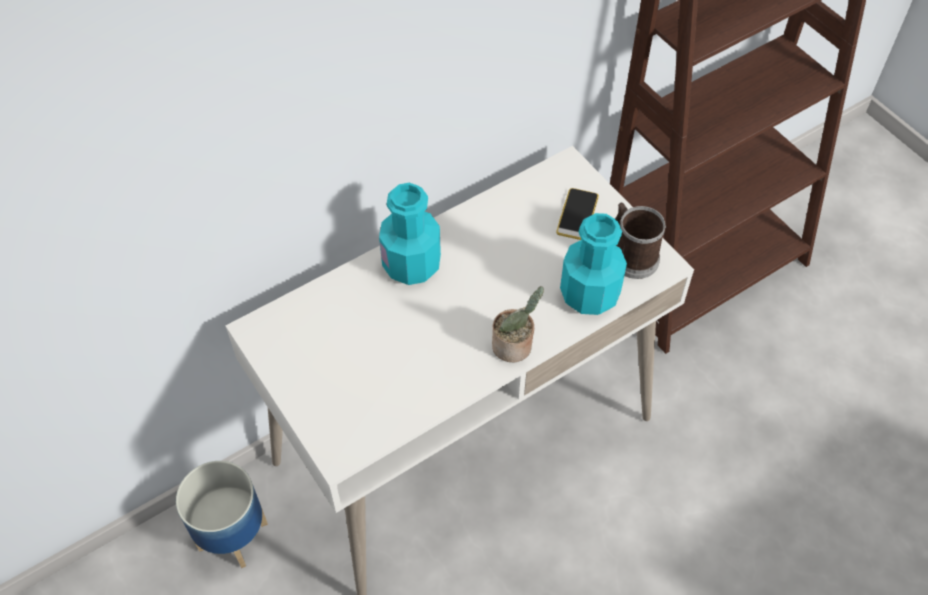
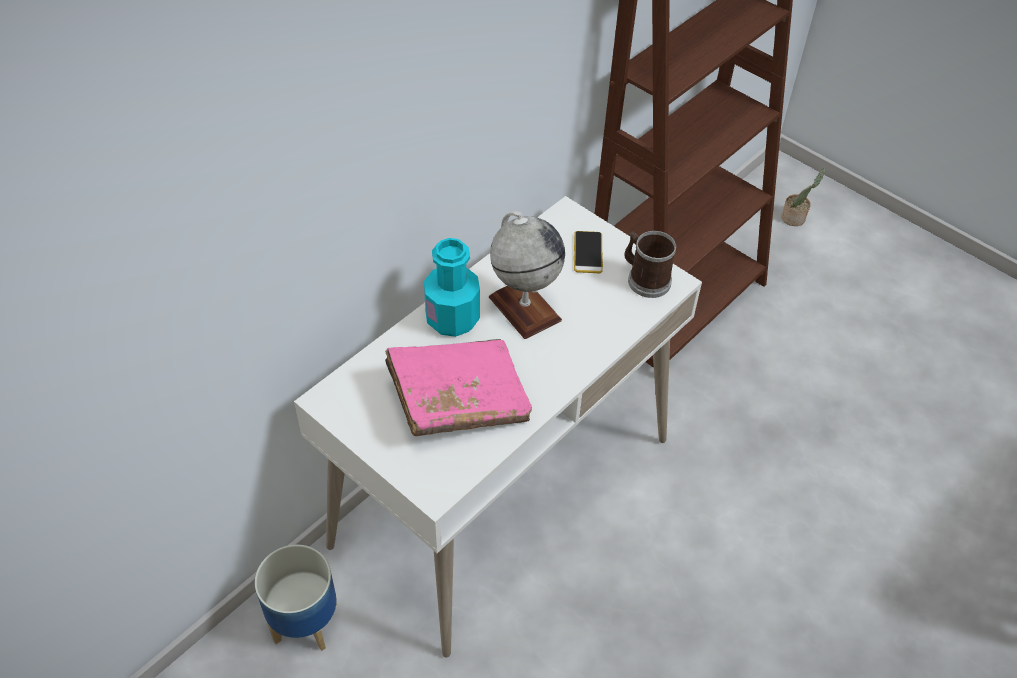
camera: 15 degrees left, 5 degrees down
(392, 356) = (459, 400): none -> pink book
(490, 266) = (524, 308): none -> globe
(514, 346) = (567, 372): potted plant -> potted plant (795, 218)
(589, 294) = (619, 317): turquoise bottle -> none

